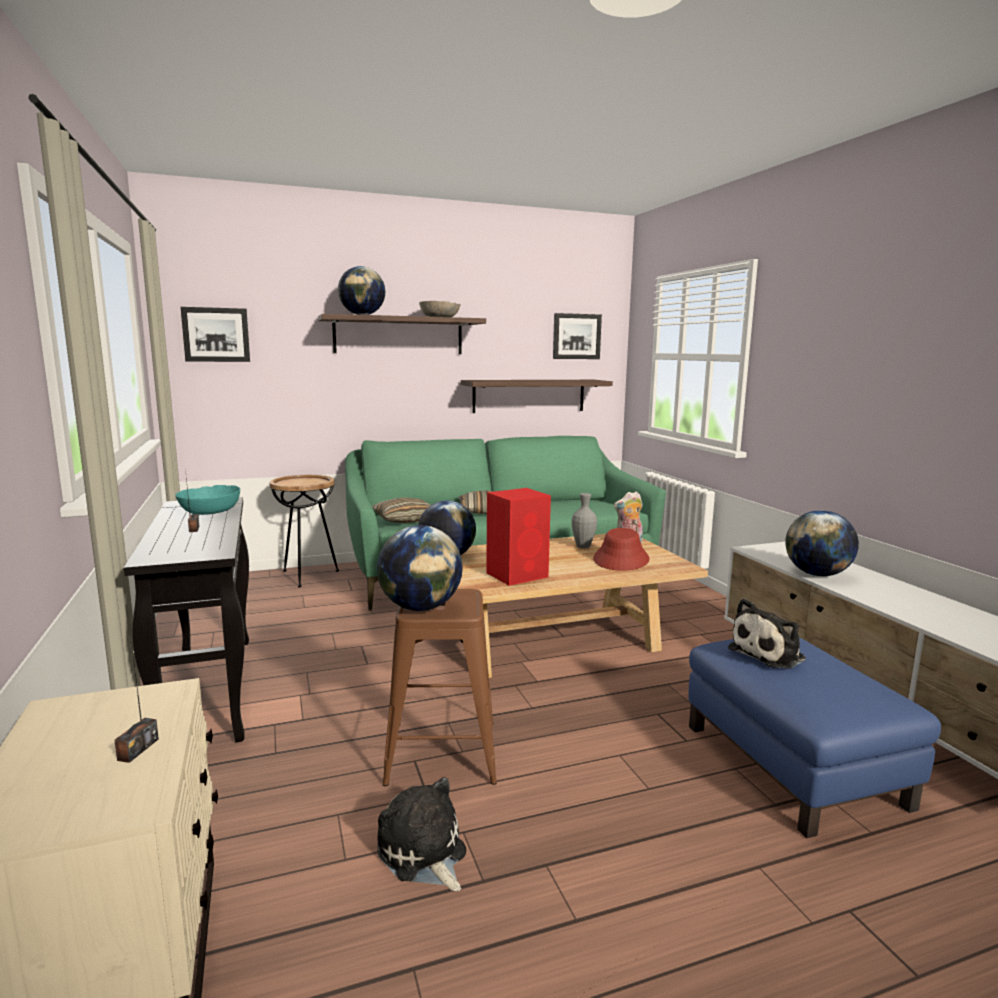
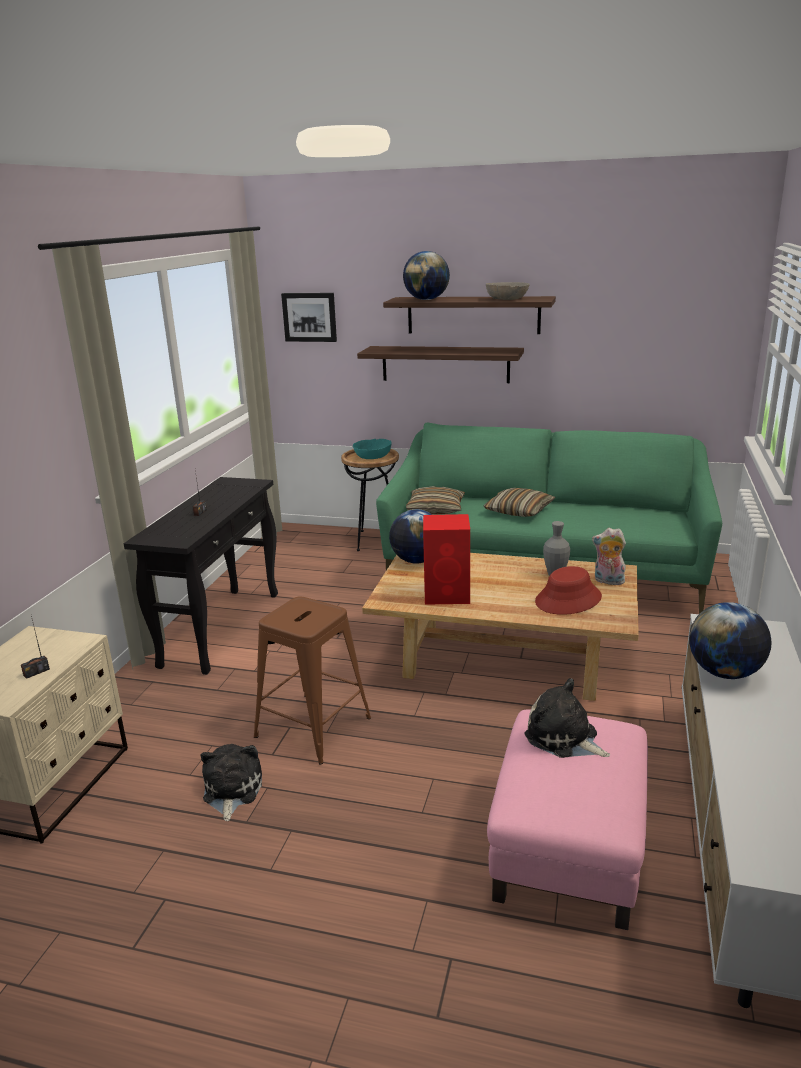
camera: 35 degrees right, 10 degrees up
(209, 511) = (232, 494): turquoise bowl -> turquoise bowl (372, 456)
(420, 607) = (284, 615): globe -> none
(529, 395) = (620, 381): shelf -> shelf (445, 364)
(576, 336) = (687, 312): picture -> none
(770, 653) = (564, 738): plush toy -> plush toy turned 45 degrees clockwise
(793, 765) = (569, 846): blue ottoman -> pink ottoman

